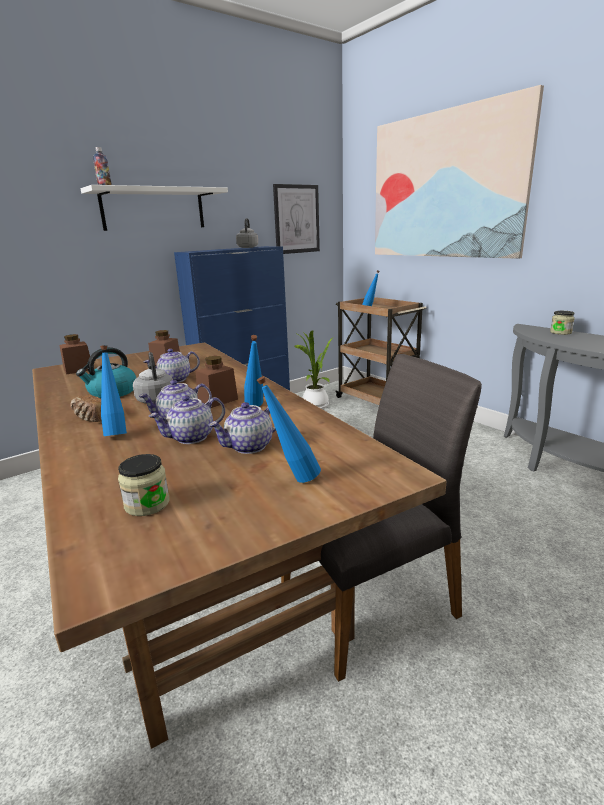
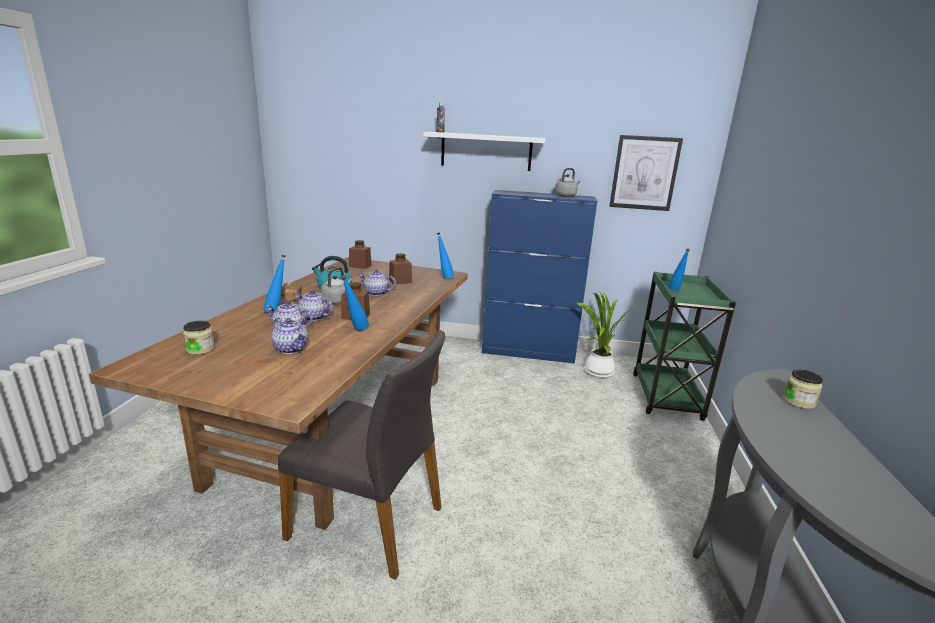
camera: 45 degrees right, 0 degrees up
(249, 447) = (291, 349): teapot -> teapot turned 150 degrees counterclockwise
(292, 479) = (257, 374): blue bottle -> blue bottle (444, 277)
(377, 401) = (666, 398): brown cart -> green cart
(445, 186) = (787, 163): picture -> none

